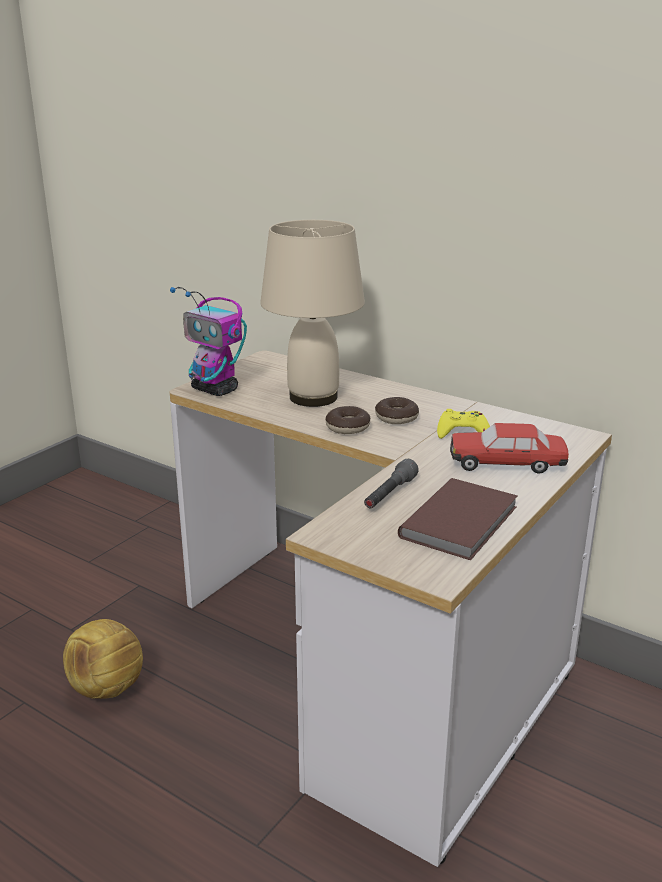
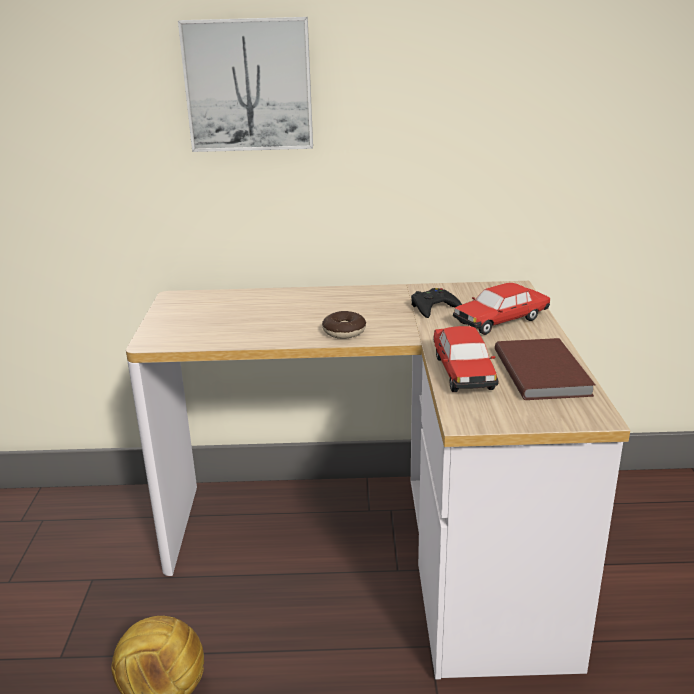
camera: 35 degrees left, 0 degrees up
(215, 390) = (173, 337): toy robot -> none
(313, 398) = (276, 317): beige table lamp -> none
(353, 166) = (249, 85): none -> picture
(389, 494) = (462, 371): grey flashlight -> toy car
(396, 417) = (369, 313): donut -> none
(462, 431) = (433, 308): yellow game controller -> black game controller

